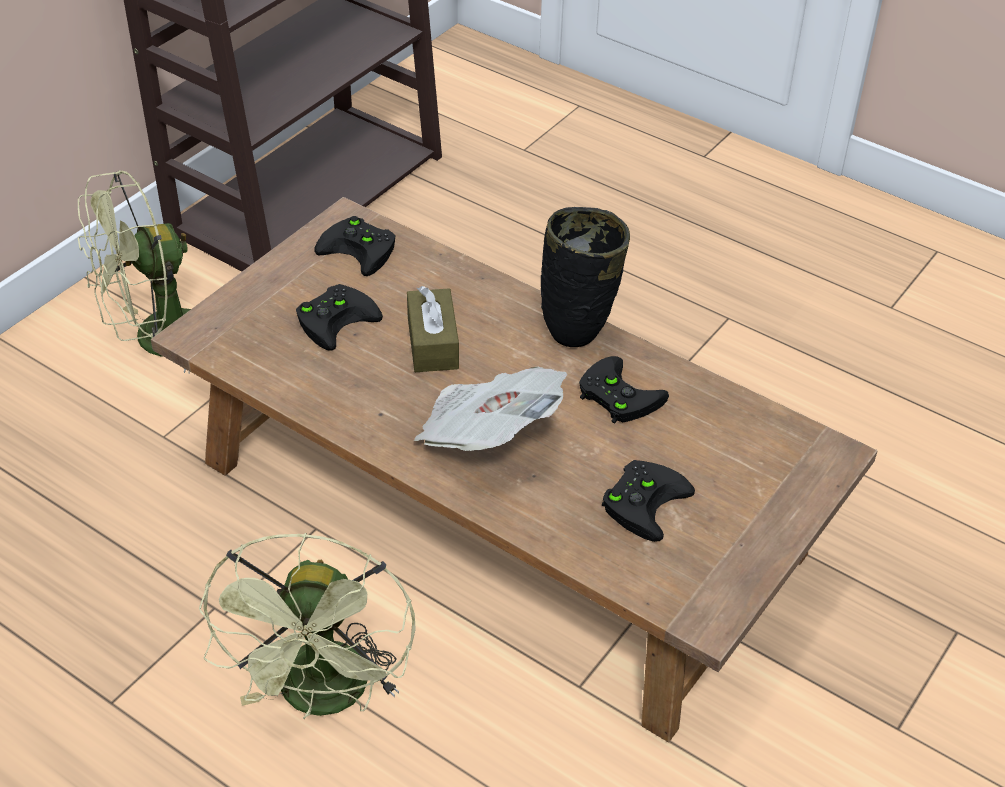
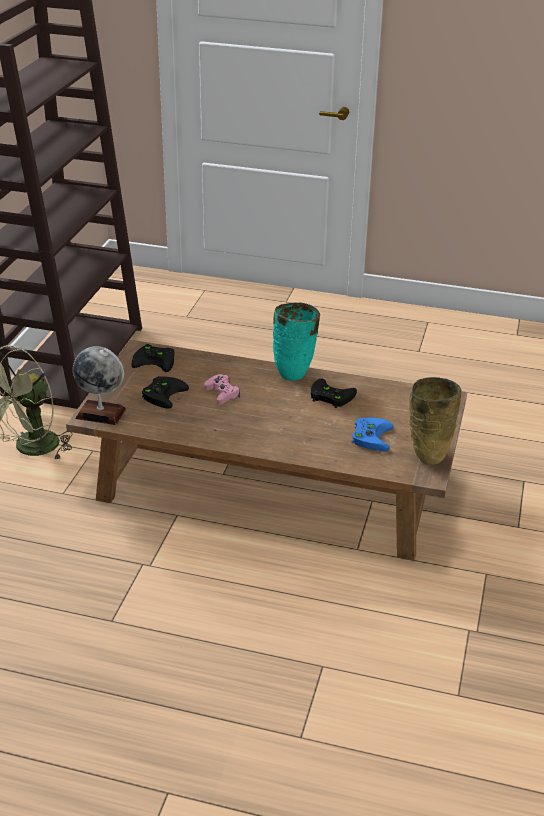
camera: 20 degrees left, 10 degrees down
(215, 333) = (101, 413): none -> globe
(324, 698) = (228, 588): green fan -> none
(432, 343) = (222, 394): brown tissue box -> pink game controller
(488, 435) = (276, 426): newspaper -> none
(579, 334) = (295, 374): black vase -> turquoise vase
(643, 500) = (370, 436): black game controller -> blue game controller
(729, 573) = (429, 455): none -> beige vase

